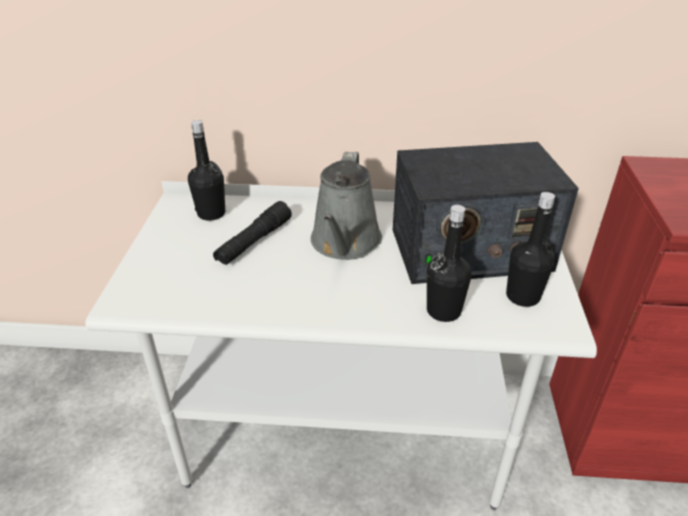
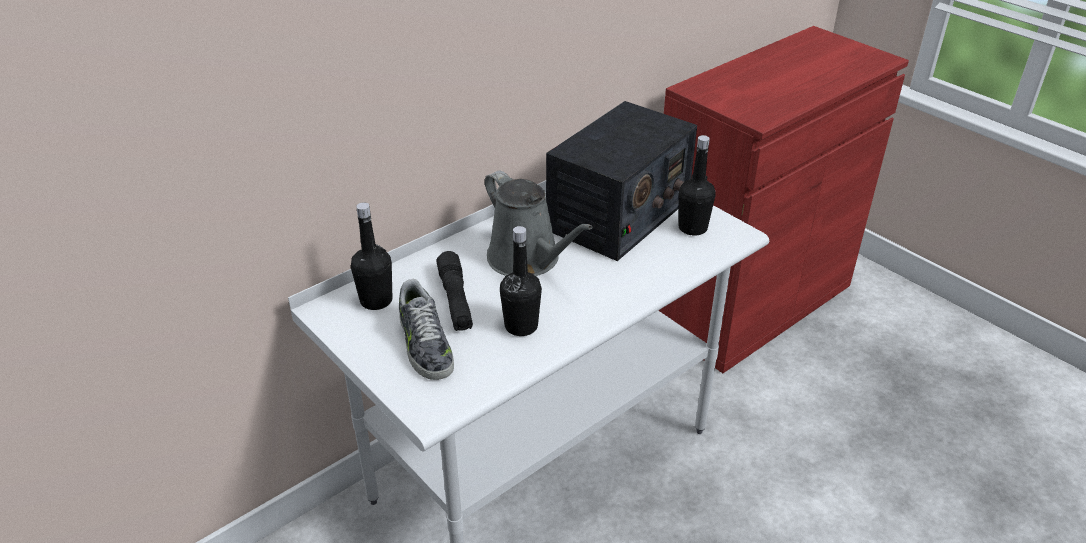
camera: 45 degrees left, 0 degrees up
(189, 258) = (424, 345): none -> shoe
(443, 311) = (662, 266): black bottle -> black bottle (521, 326)

